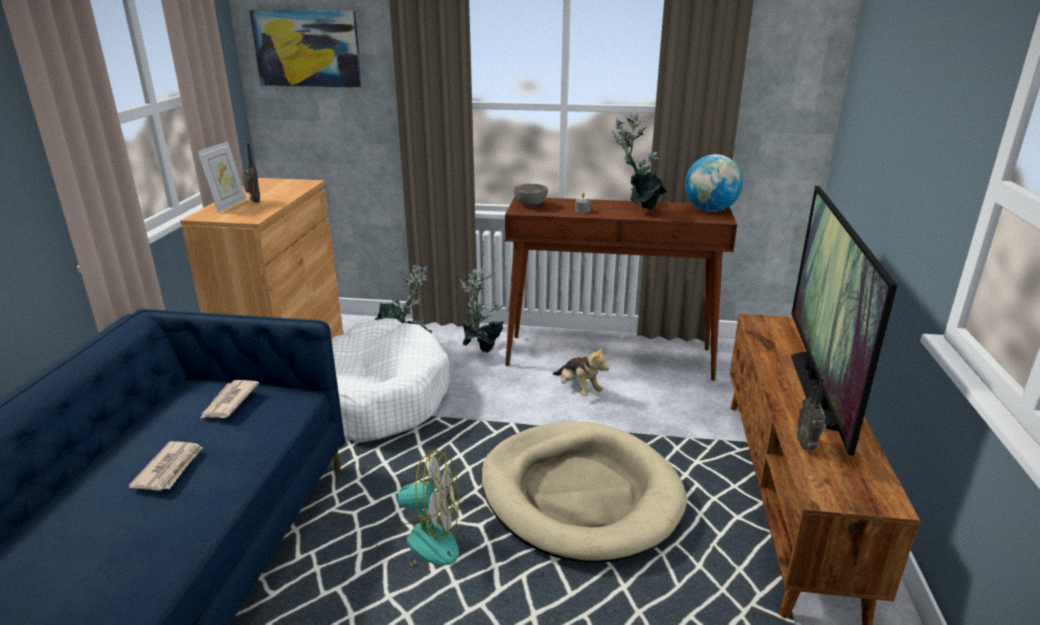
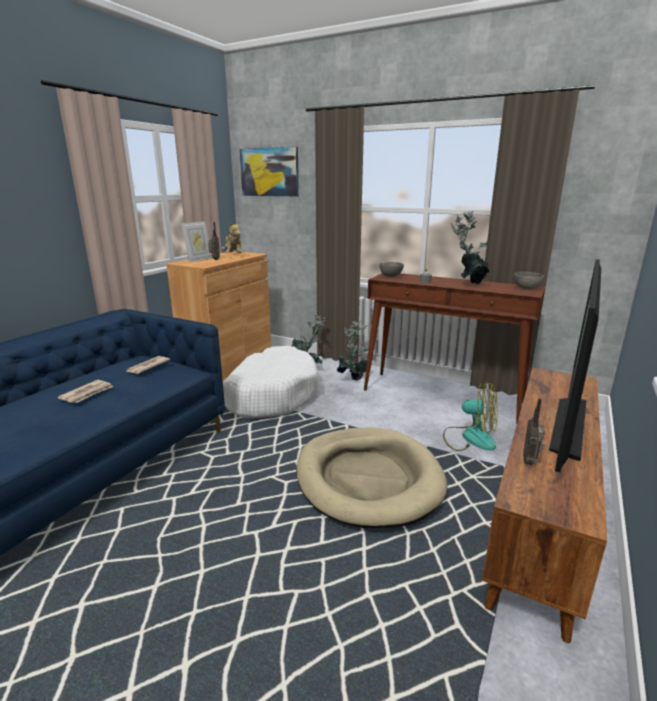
camera: 20 degrees right, 5 degrees down
(419, 544) = (240, 485): fan -> fan (470, 438)
(578, 389) = (407, 412): plush toy -> plush toy (233, 255)
(710, 210) = (526, 288): globe -> grey bowl

